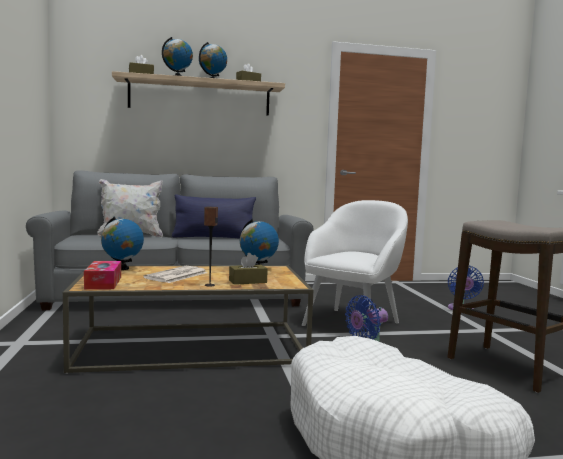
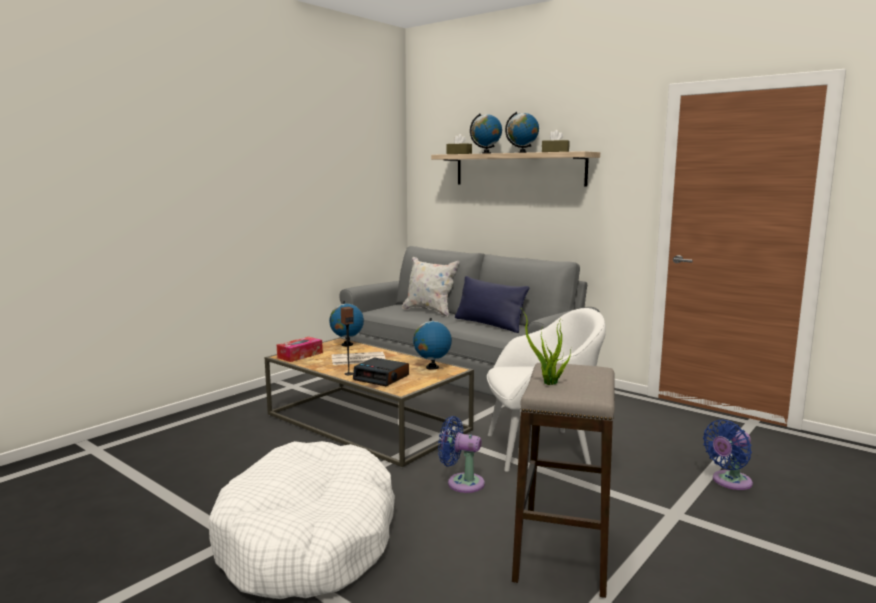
camera: 50 degrees right, 5 degrees up
(247, 281) = (382, 377): brown tissue box -> alarm clock
(522, 227) = (548, 383): none -> potted plant

